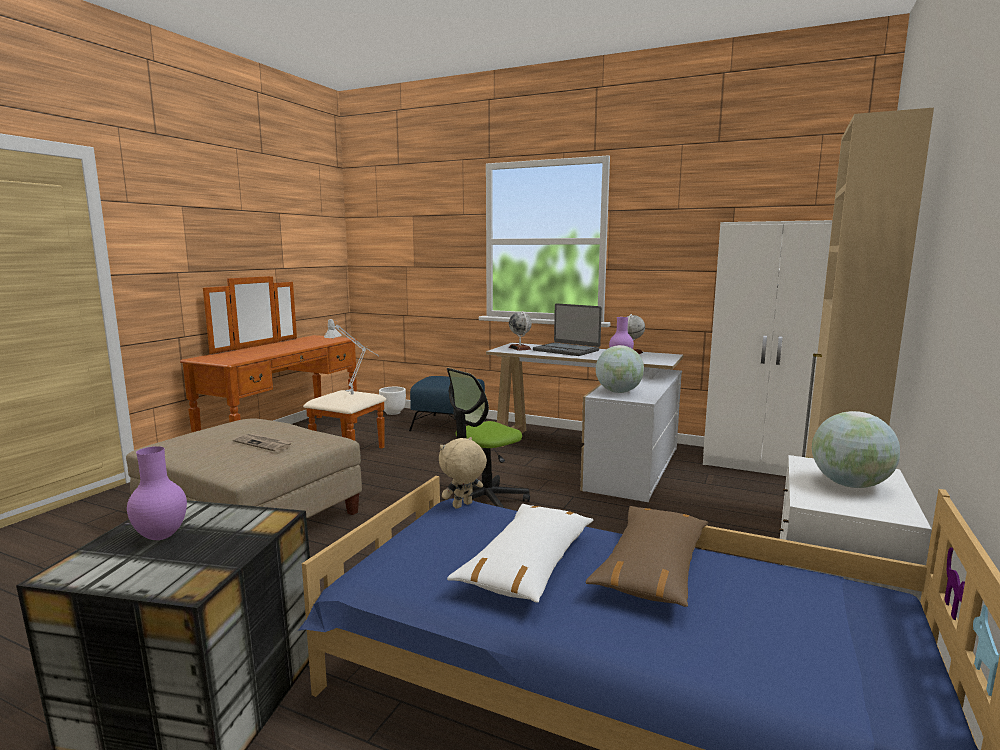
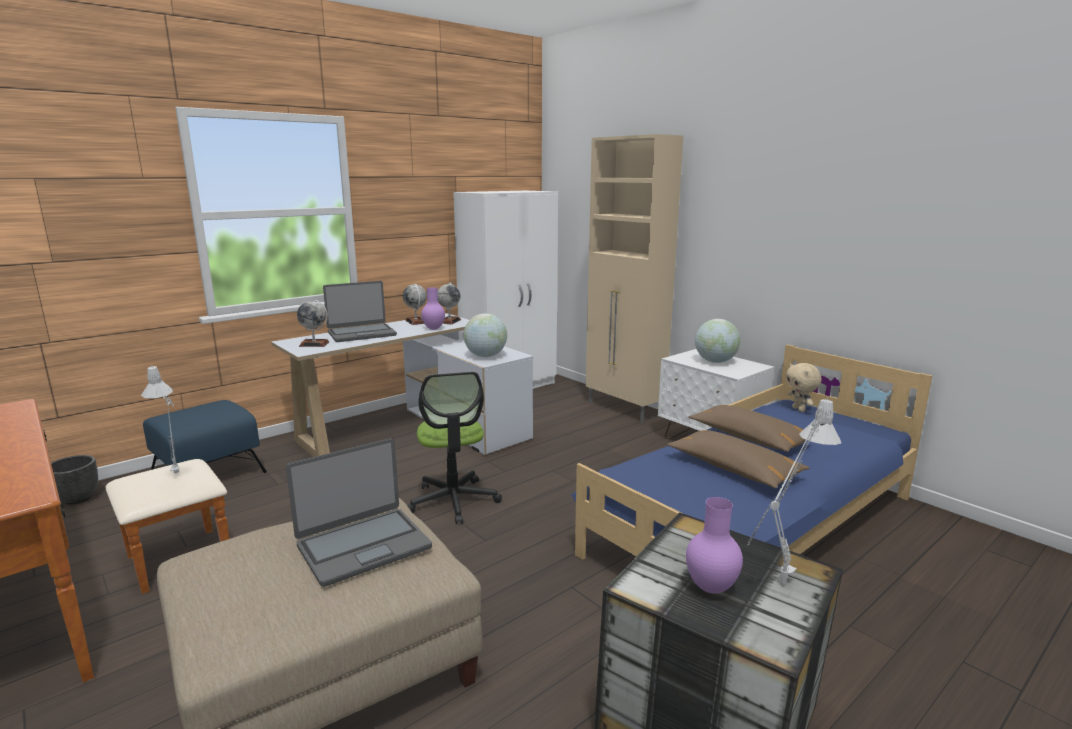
camera: 65 degrees left, 5 degrees up
(156, 569) = (778, 589): none -> grey table lamp
(264, 444) = (363, 546): newspaper -> laptop
(393, 413) = (77, 499): white planter -> black planter
(463, 506) = (622, 472): beige plush toy -> beige plush toy (799, 409)
(528, 564) = (734, 469): white pillow -> brown pillow
(655, 358) = (449, 321): none -> globe

